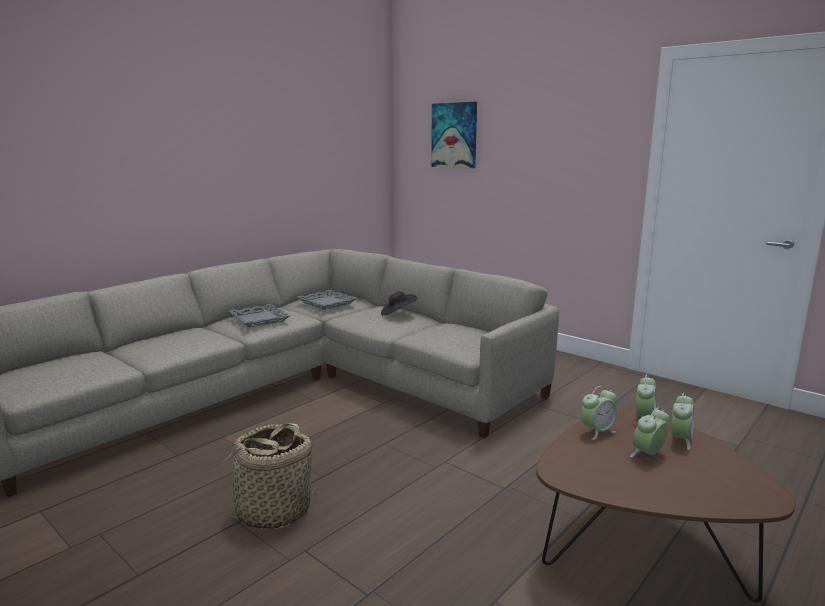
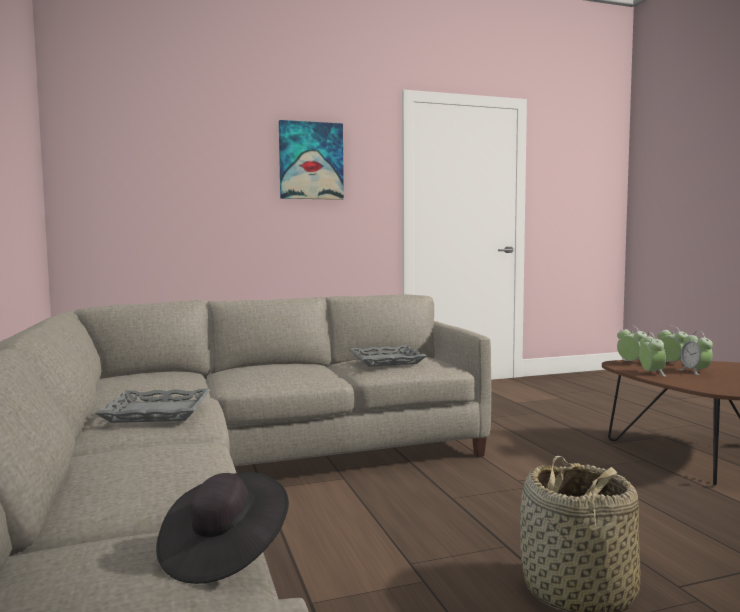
camera: 60 degrees left, 10 degrees down
(327, 303) = (162, 380): grey tray -> grey tray (386, 360)
(398, 313) = (286, 365): black hat -> black hat (224, 553)
(454, 135) = (166, 156): picture -> picture (311, 161)

